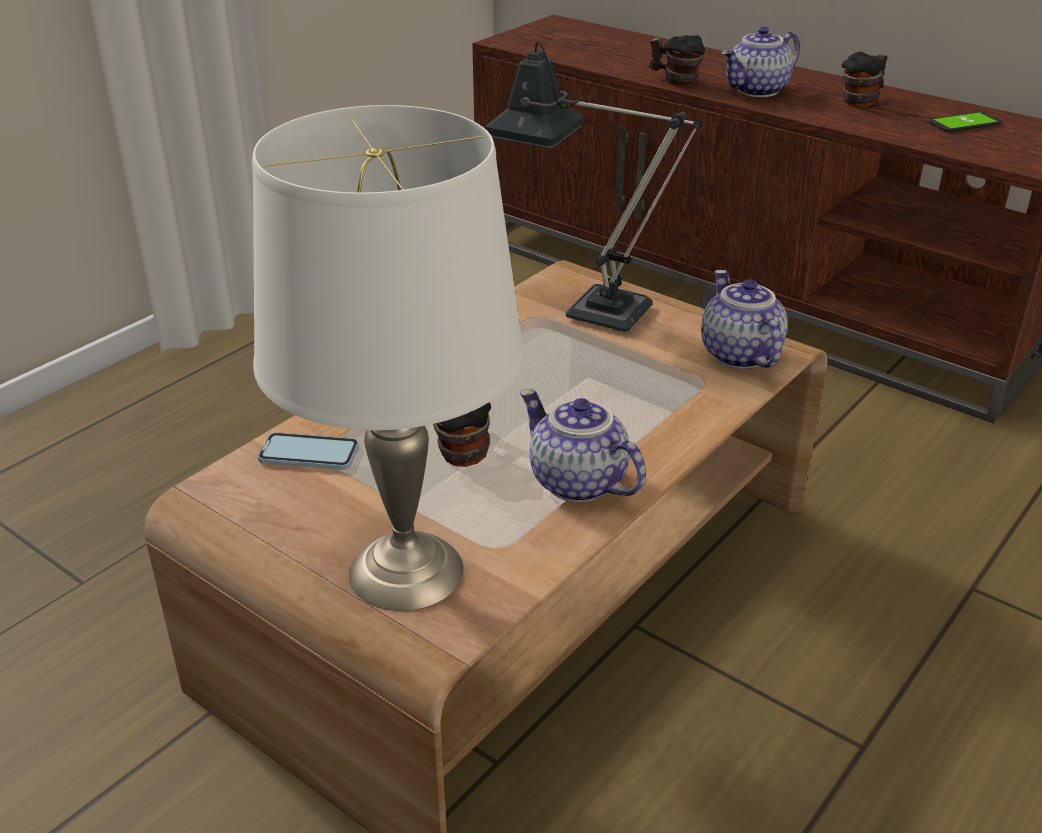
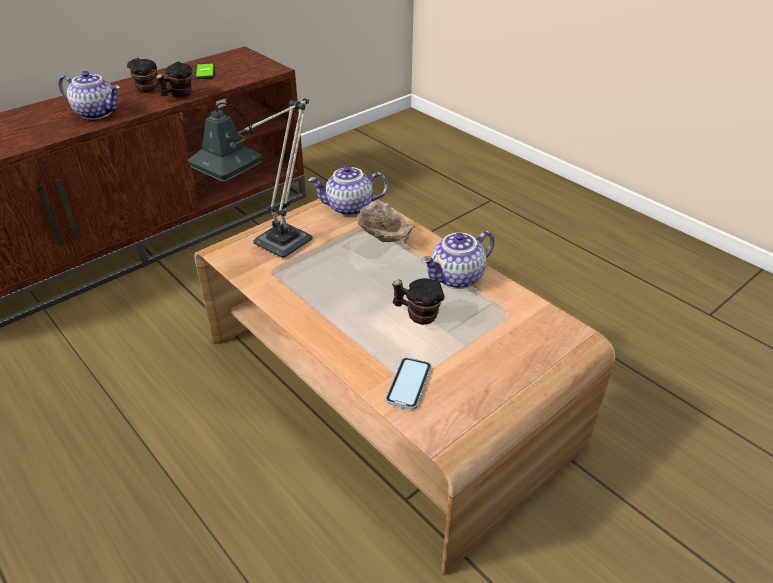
camera: 80 degrees left, 5 degrees up
(405, 569) = (527, 347): white table lamp -> none
(659, 399) = (385, 240): none -> beige bowl
(675, 81) = (47, 136): mug -> mug (178, 96)
(758, 91) = (97, 113): teapot -> teapot turned 45 degrees counterclockwise

